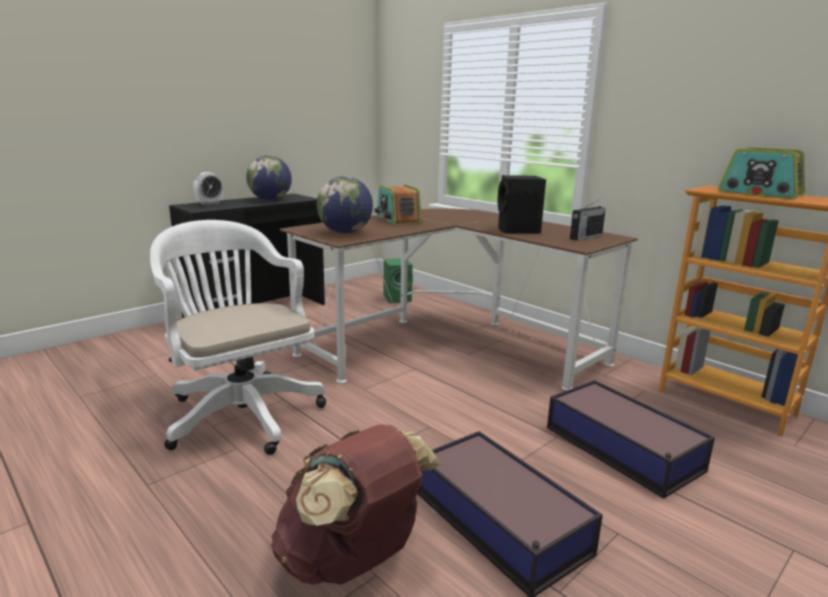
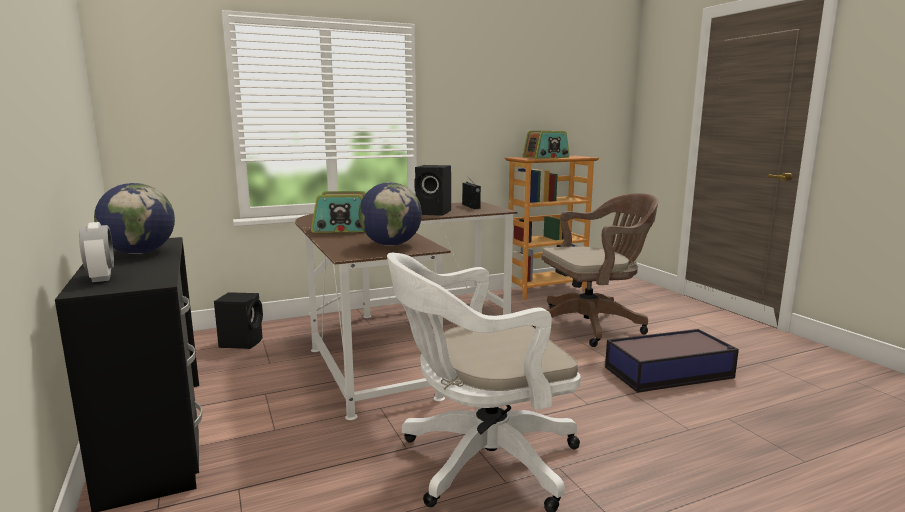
camera: 70 degrees left, 5 degrees down
(353, 560) = (715, 424): brown backpack -> none
(398, 298) = (242, 342): green speaker -> black speaker
(623, 449) = (592, 325): storage box -> brown office chair

